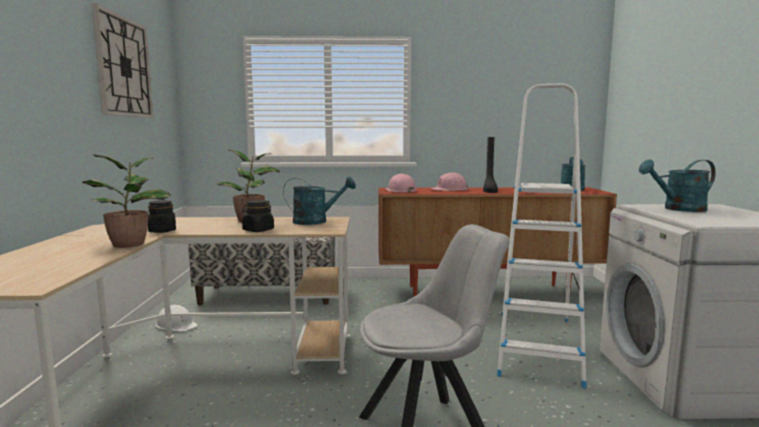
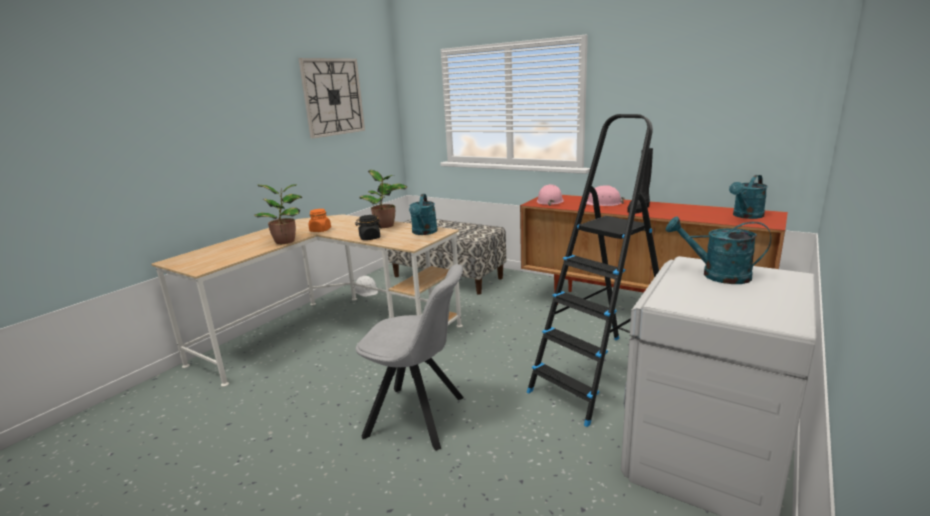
camera: 35 degrees right, 10 degrees up
(162, 231) = (320, 230): black jar -> orange jar
(316, 221) = (424, 232): turquoise watering can -> turquoise watering can turned 75 degrees clockwise
(537, 344) = (603, 376): white step ladder -> black step ladder

